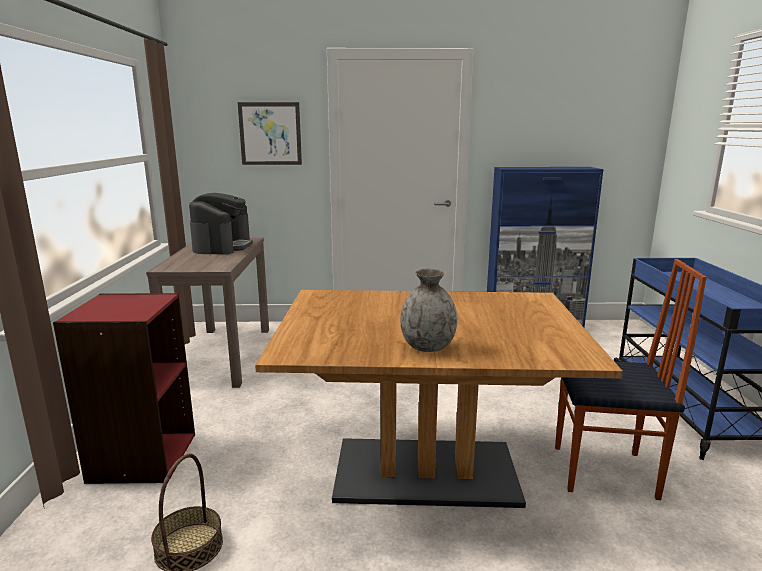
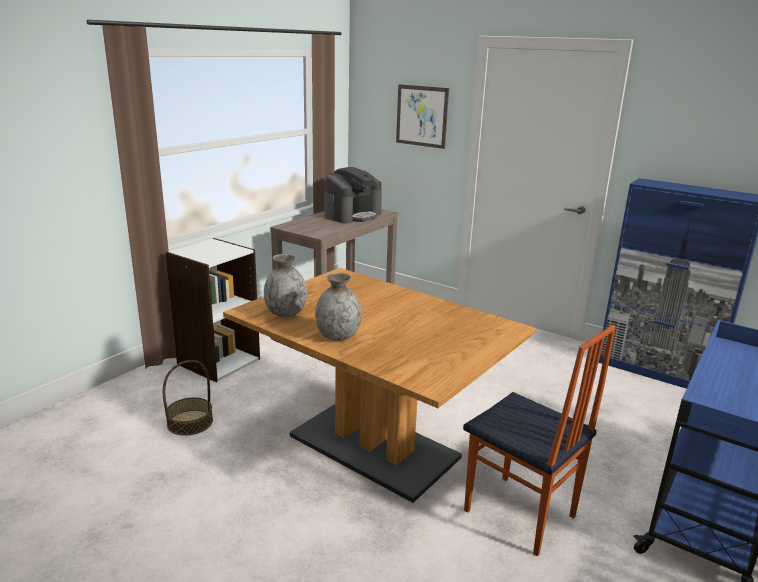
camera: 35 degrees right, 5 degrees up
(142, 457) = (218, 361): red bookcase -> white bookcase
(332, 343) = (285, 313): none -> grey vase

